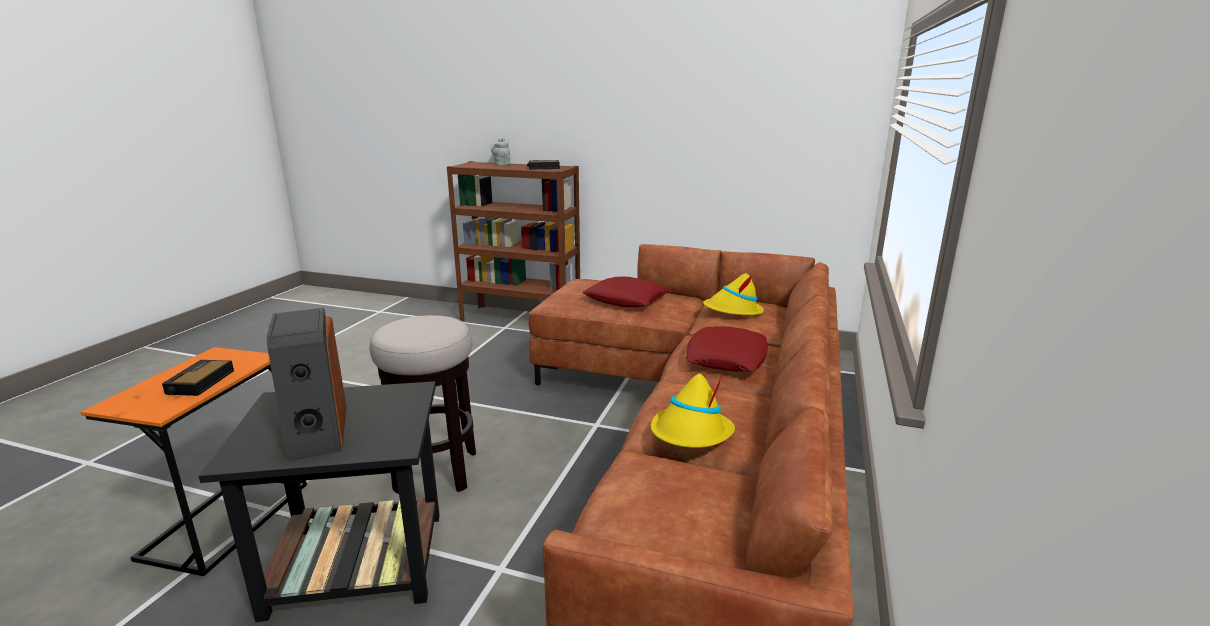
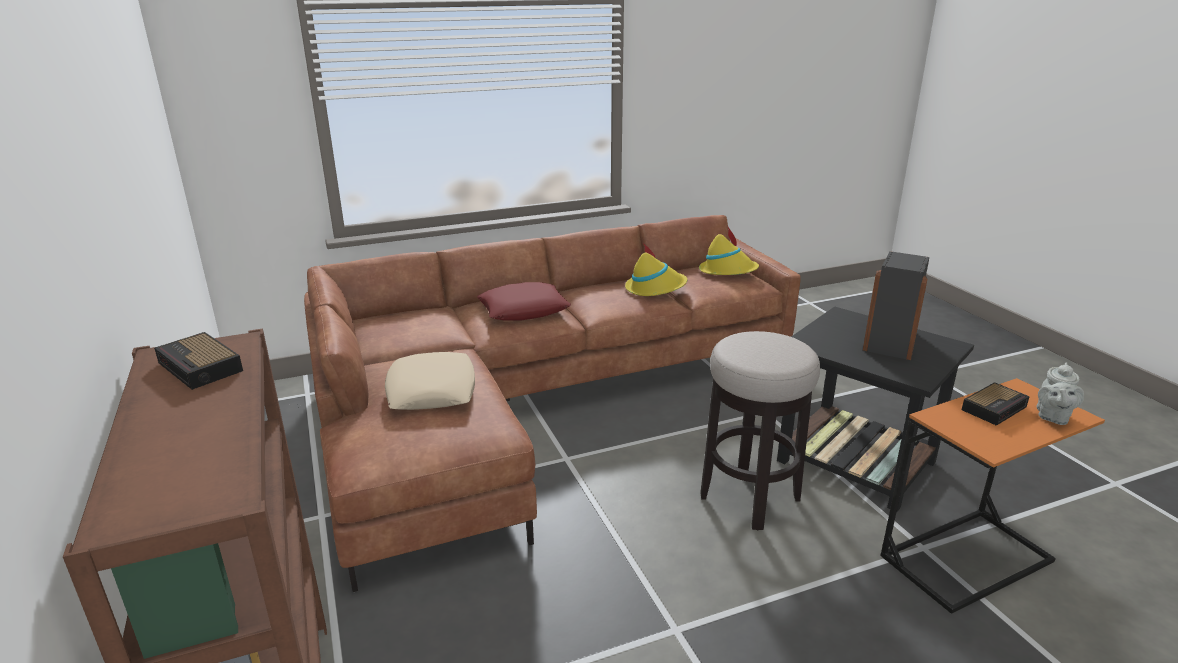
camera: 130 degrees left, 5 degrees up
(502, 164) = (146, 449): grey teapot -> grey teapot (1052, 417)
(625, 299) = (432, 390): red pillow -> beige pillow
(733, 311) = (409, 329): yellow hat -> yellow hat (728, 271)

